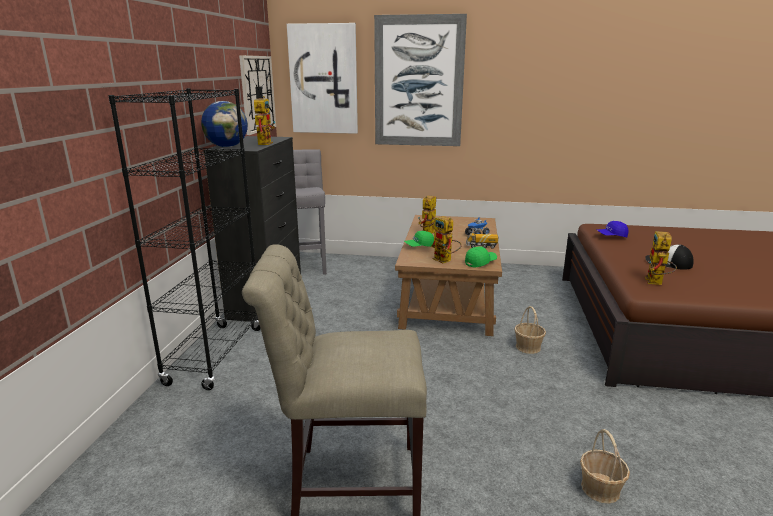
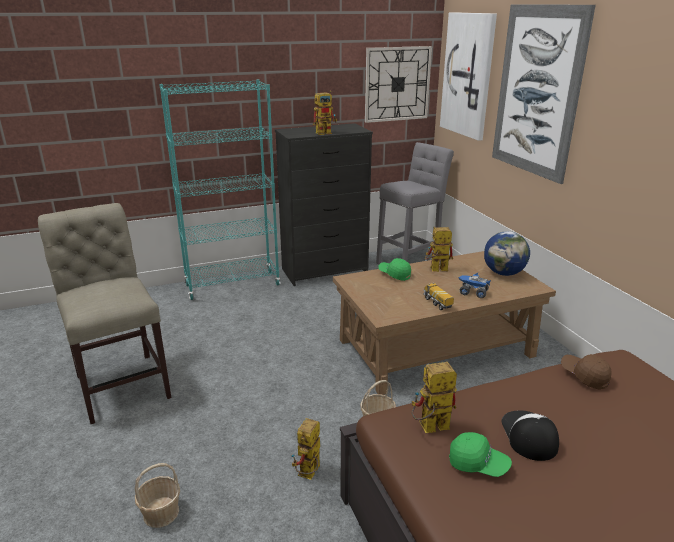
camera: 60 degrees right, 5 degrees up
(216, 355) = (232, 285): black bookcase -> turquoise bookcase
(227, 147) = (293, 130): globe -> globe (503, 273)
(445, 260) = (371, 294): toy robot -> toy robot (309, 475)
(480, 263) = (387, 312): green cap -> green cap (478, 464)
(611, 236) = (584, 376): blue cap -> brown cap

